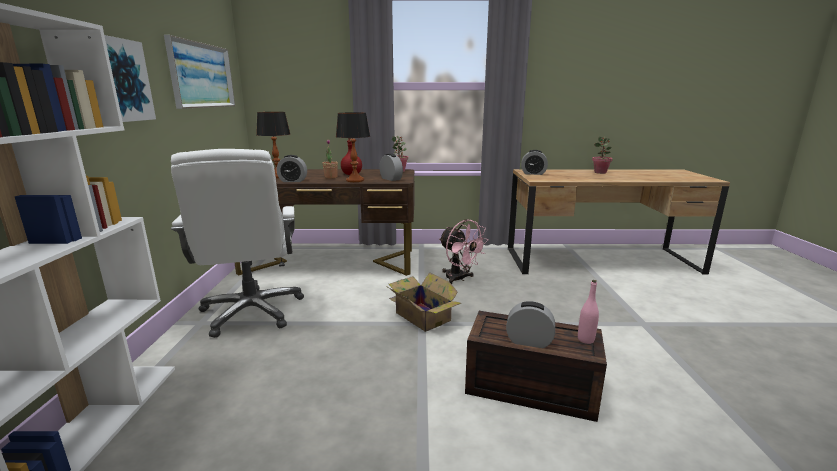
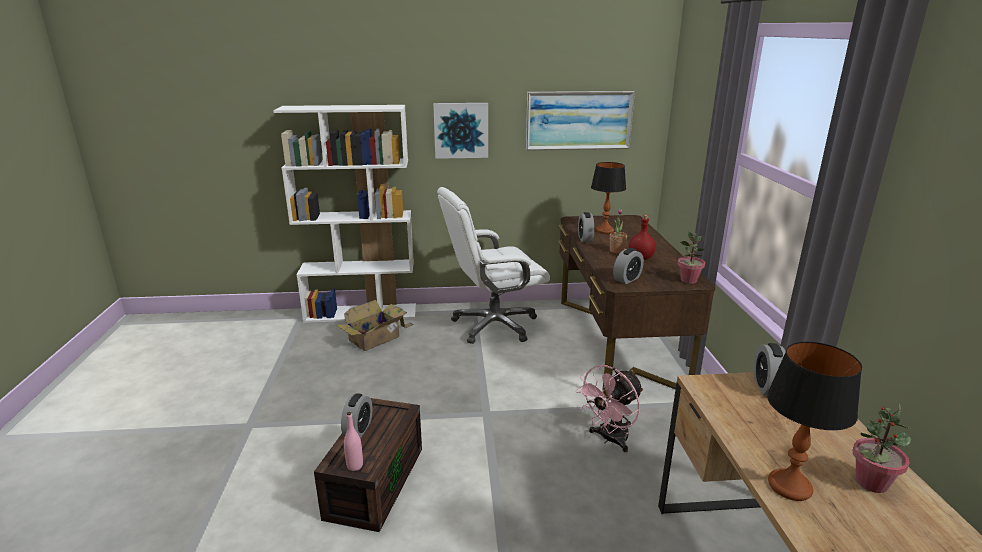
camera: 85 degrees right, 5 degrees up
(355, 180) = (605, 263): table lamp -> table lamp (790, 486)
(421, 315) = (502, 412): cardboard box -> cardboard box (376, 338)

